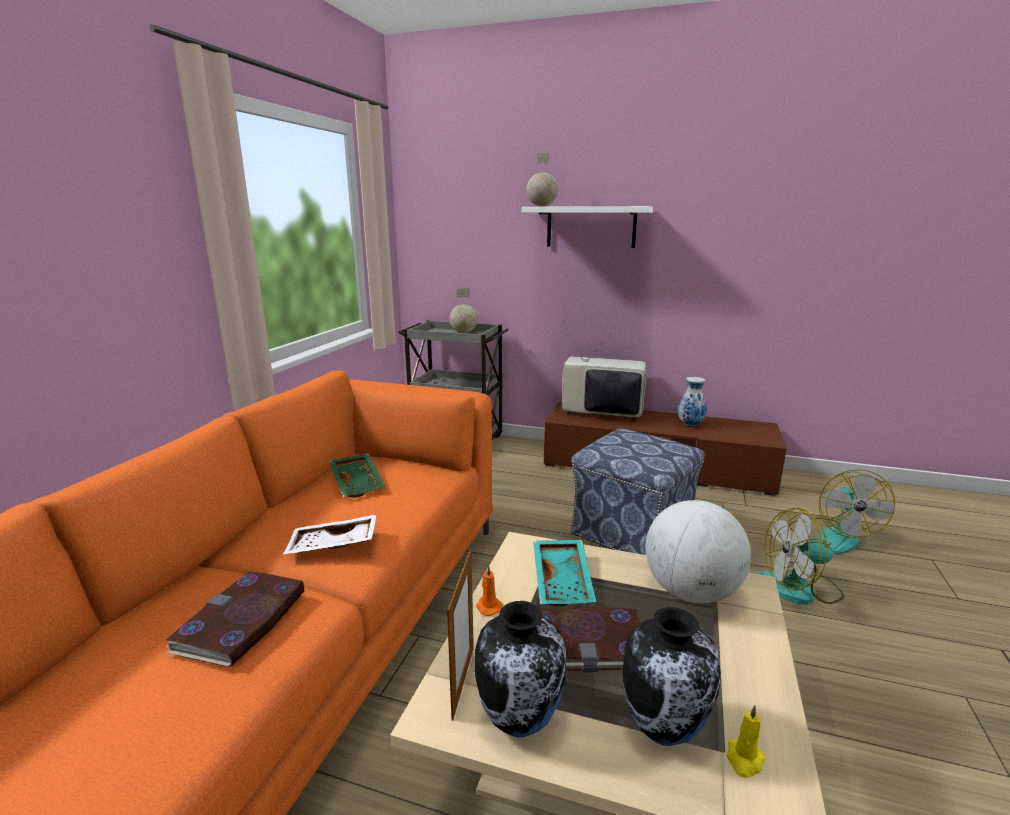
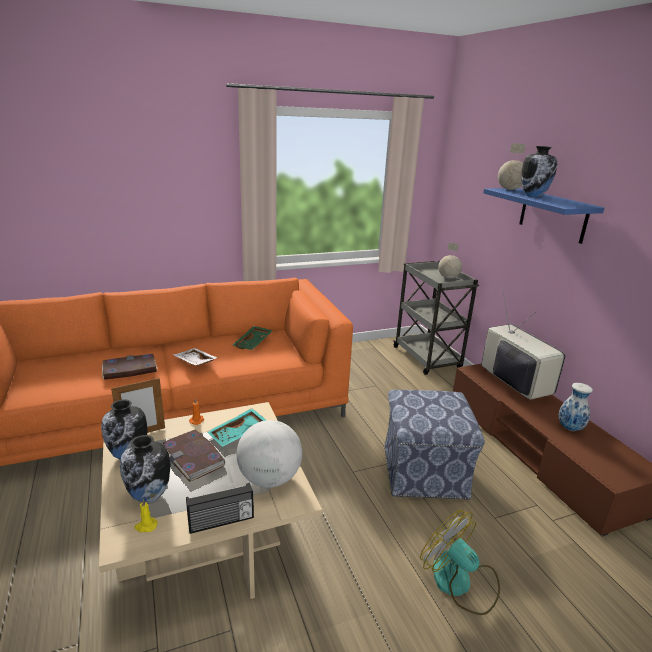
camera: 50 degrees right, 5 degrees up
(582, 206) = (533, 196): none -> vase
(591, 227) = (553, 215): white shelf -> blue shelf
(768, 668) = (221, 522): none -> radio
(832, 536) = (580, 591): fan -> none

